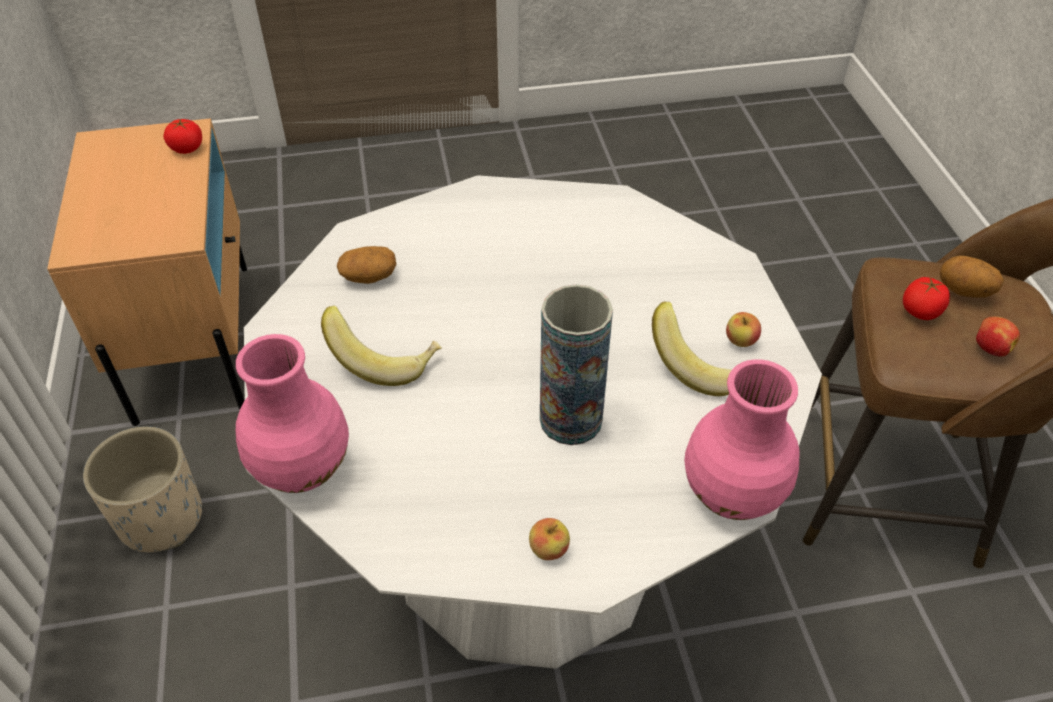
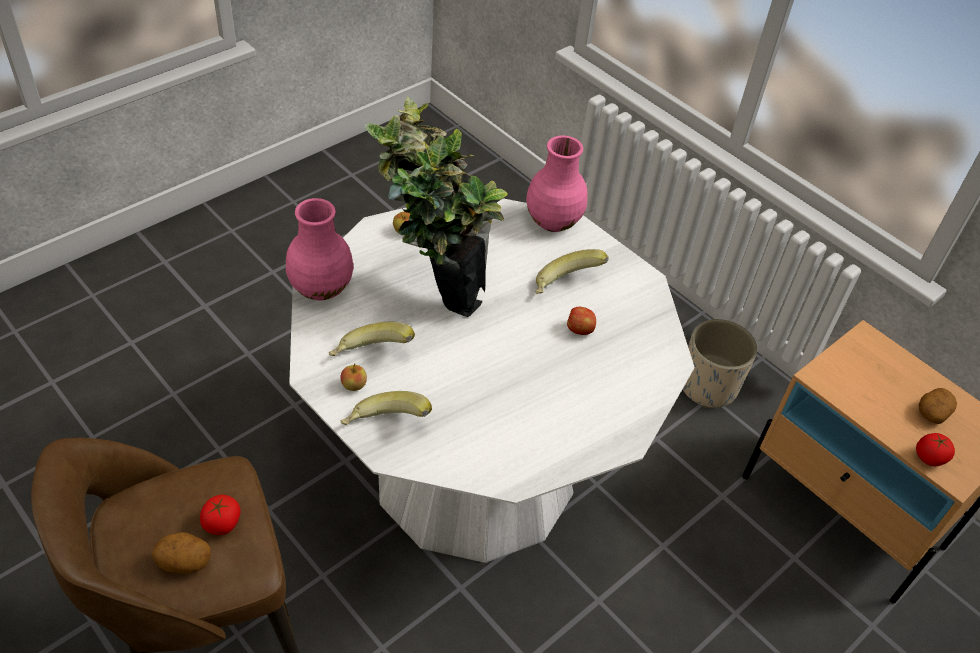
camera: 145 degrees right, 0 degrees up
(368, 276) = (630, 335): potato -> potato (932, 412)
(571, 420) = (433, 294): vase -> potted plant
(722, 286) = (386, 427): none -> banana
(990, 348) = (160, 508): apple -> apple (580, 330)

